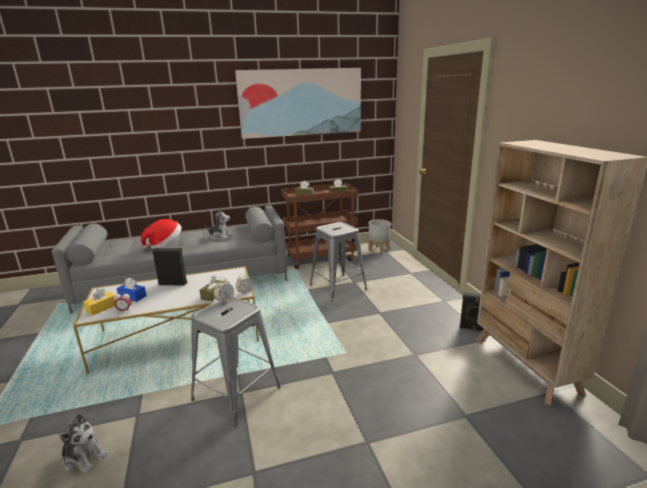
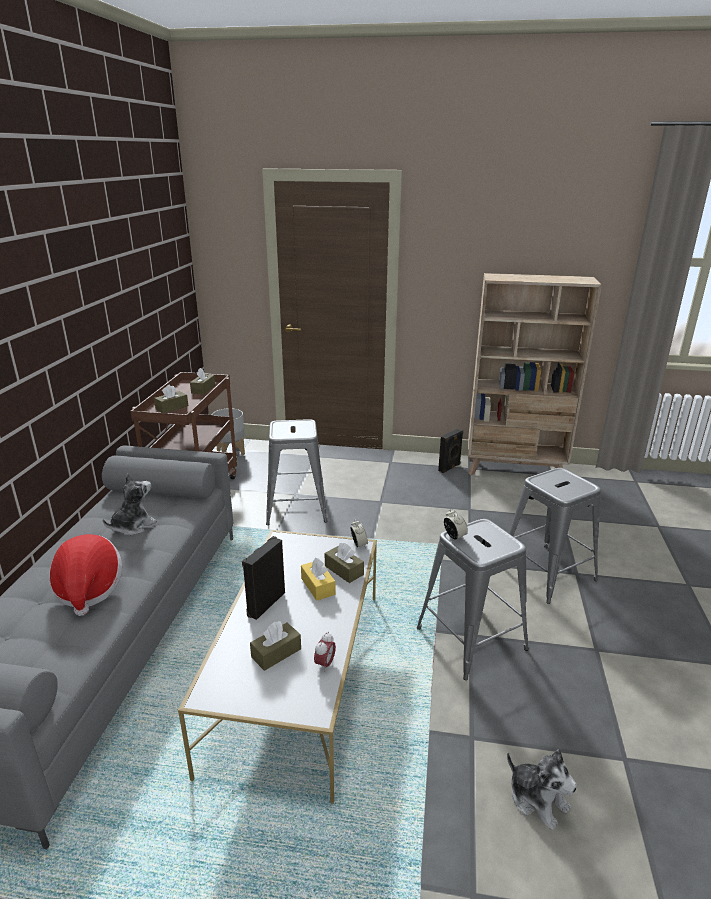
camera: 65 degrees left, 5 degrees up
(84, 457) = (537, 799): plush toy -> plush toy turned 90 degrees clockwise
(102, 308) = (291, 693): yellow tissue box -> yellow tissue box (318, 586)
(132, 297) = (276, 653): blue tissue box -> brown tissue box
(301, 102) = (118, 256): picture -> none
(351, 420) = (547, 573): none -> grey stool

